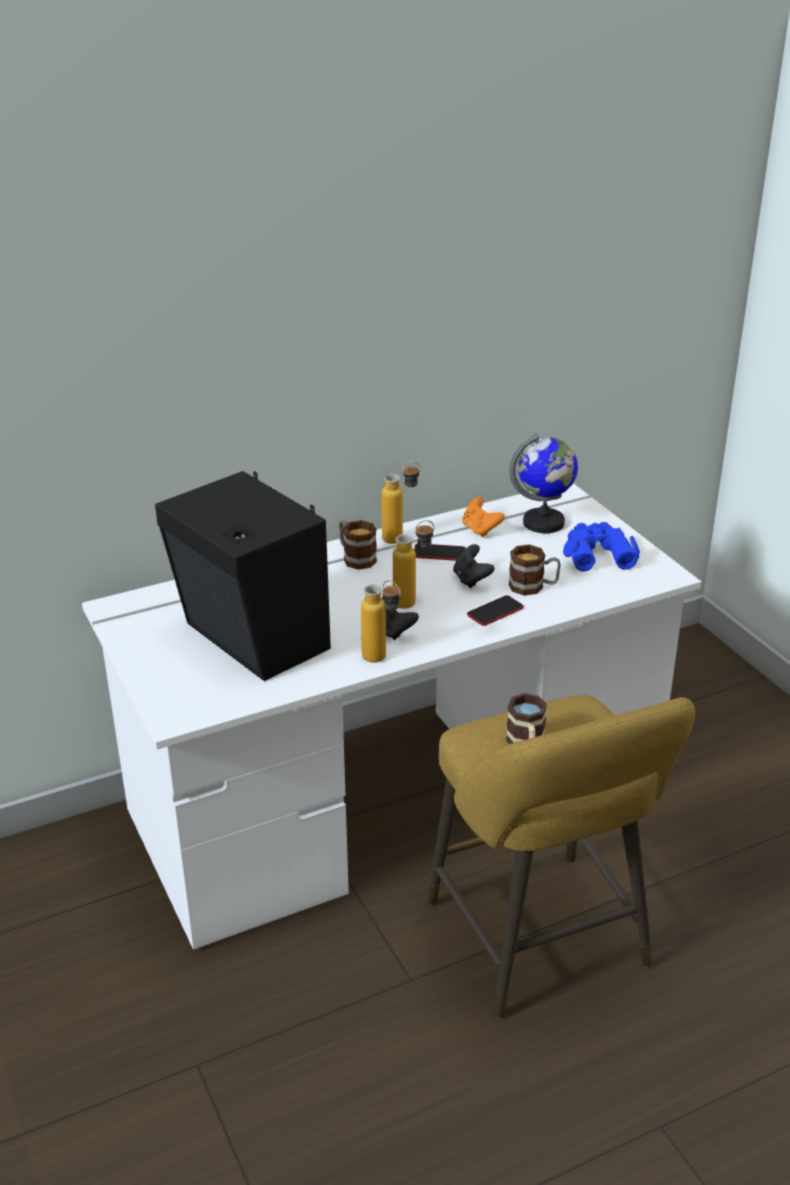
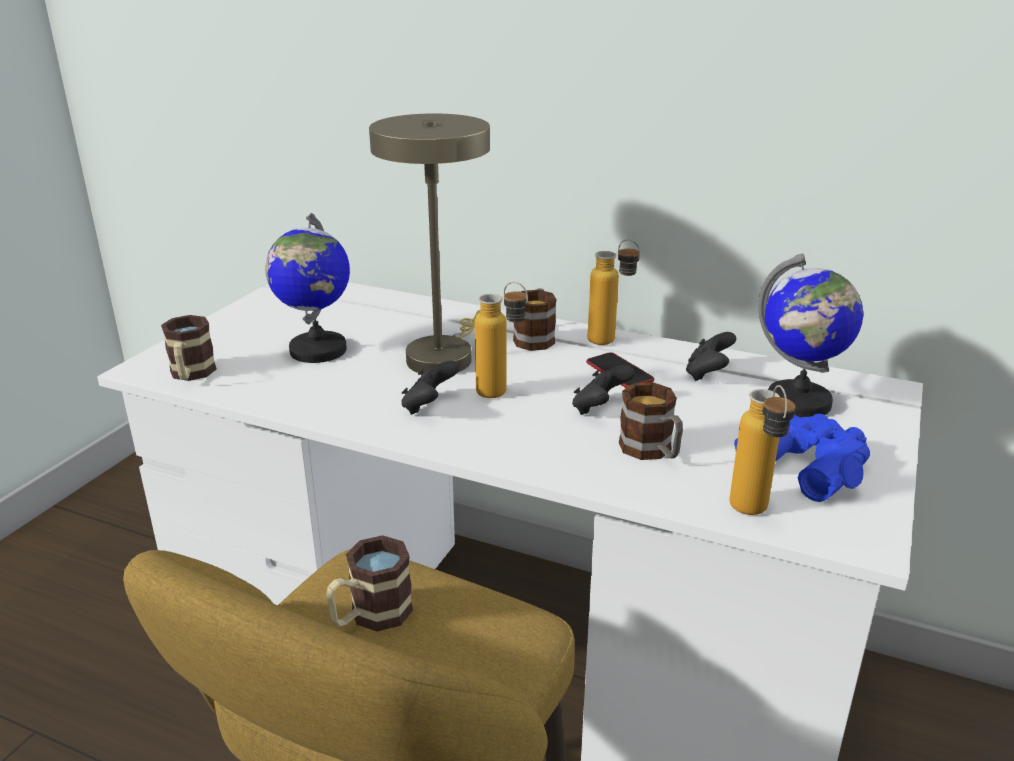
camera: 50 degrees right, 5 degrees down
(216, 701) = (191, 375): none -> mug
(253, 640) = (317, 350): black speaker -> globe
(331, 598) = (443, 355): none -> beige table lamp
(382, 660) = (364, 423): bottle -> bottle (753, 515)
(480, 530) = (708, 374): orange game controller -> black game controller
(495, 612) = (558, 449): phone -> none

